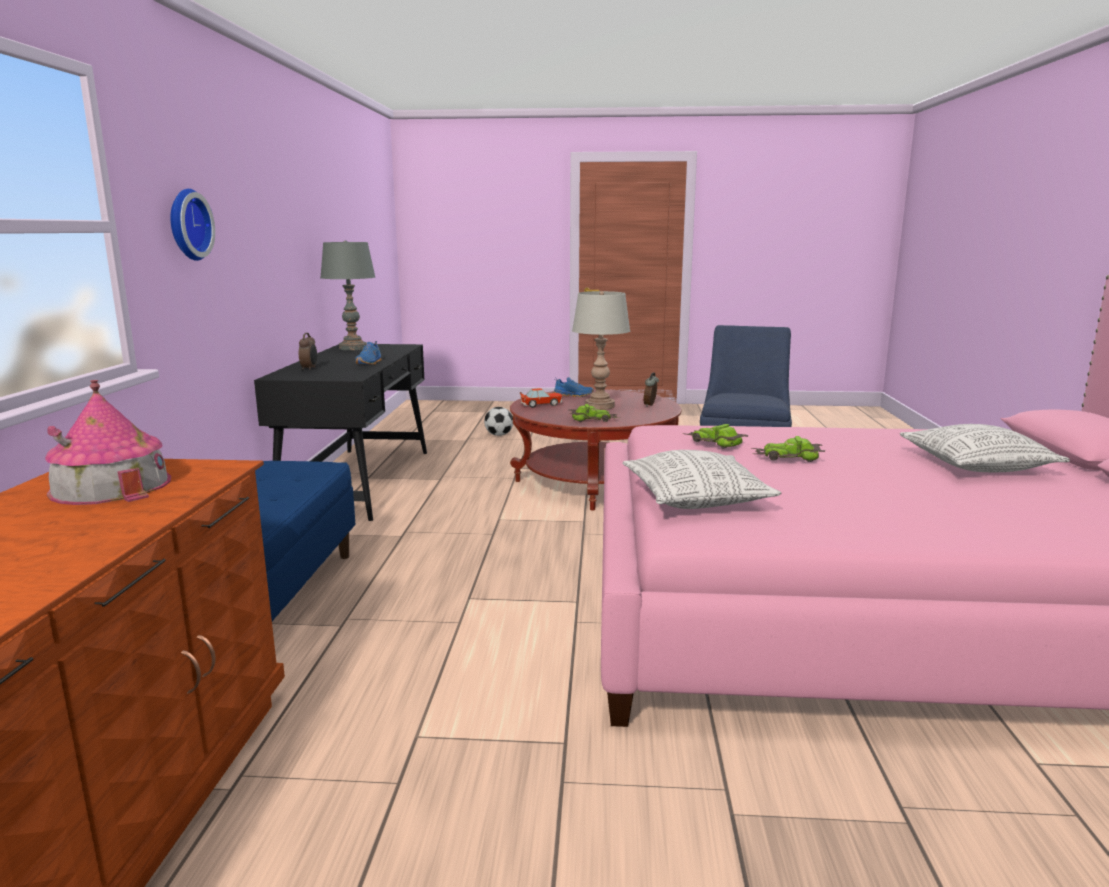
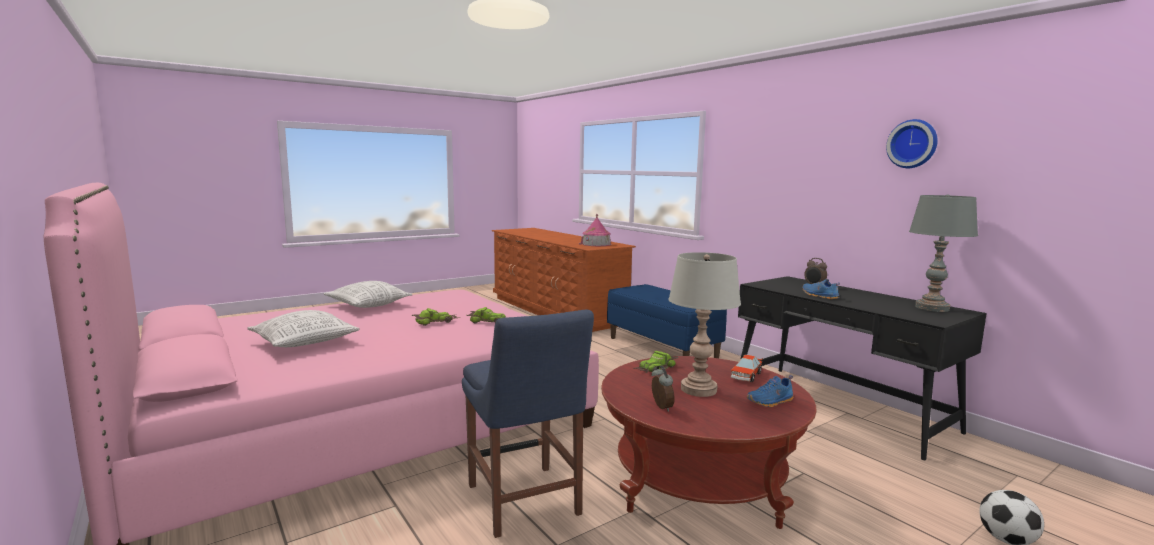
camera: 140 degrees right, 5 degrees down
(186, 225) = (749, 174): wall clock -> wall clock (913, 144)
(696, 499) = (464, 299): pillow -> pillow (368, 305)

